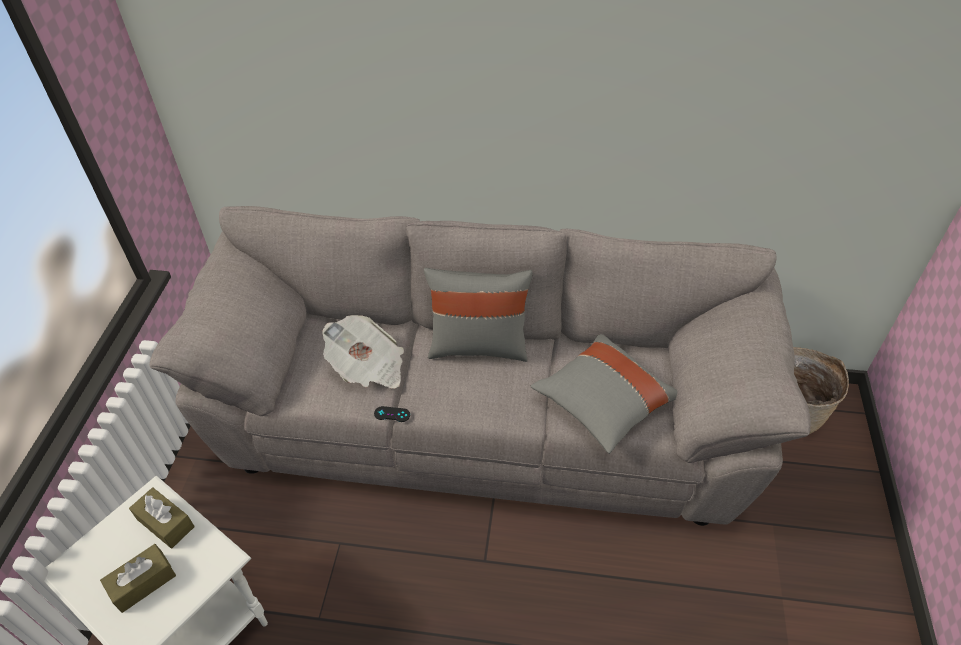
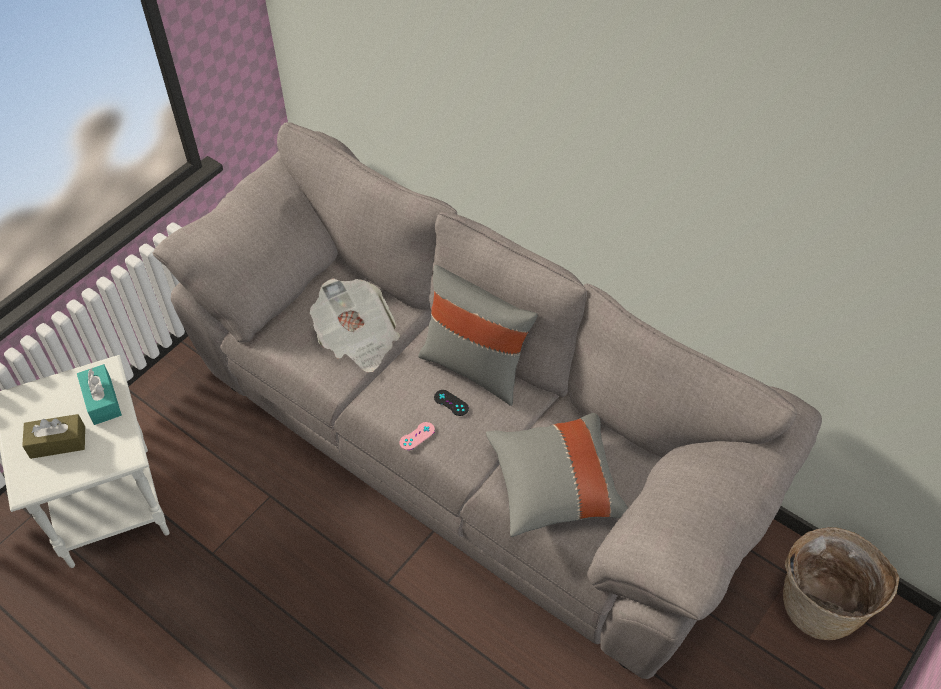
camera: 30 degrees right, 5 degrees up
(165, 523) = (102, 400): brown tissue box -> turquoise tissue box
(392, 414) = (349, 396): black game controller -> black game controller (451, 403)
(471, 418) = (417, 436): none -> pink game controller

